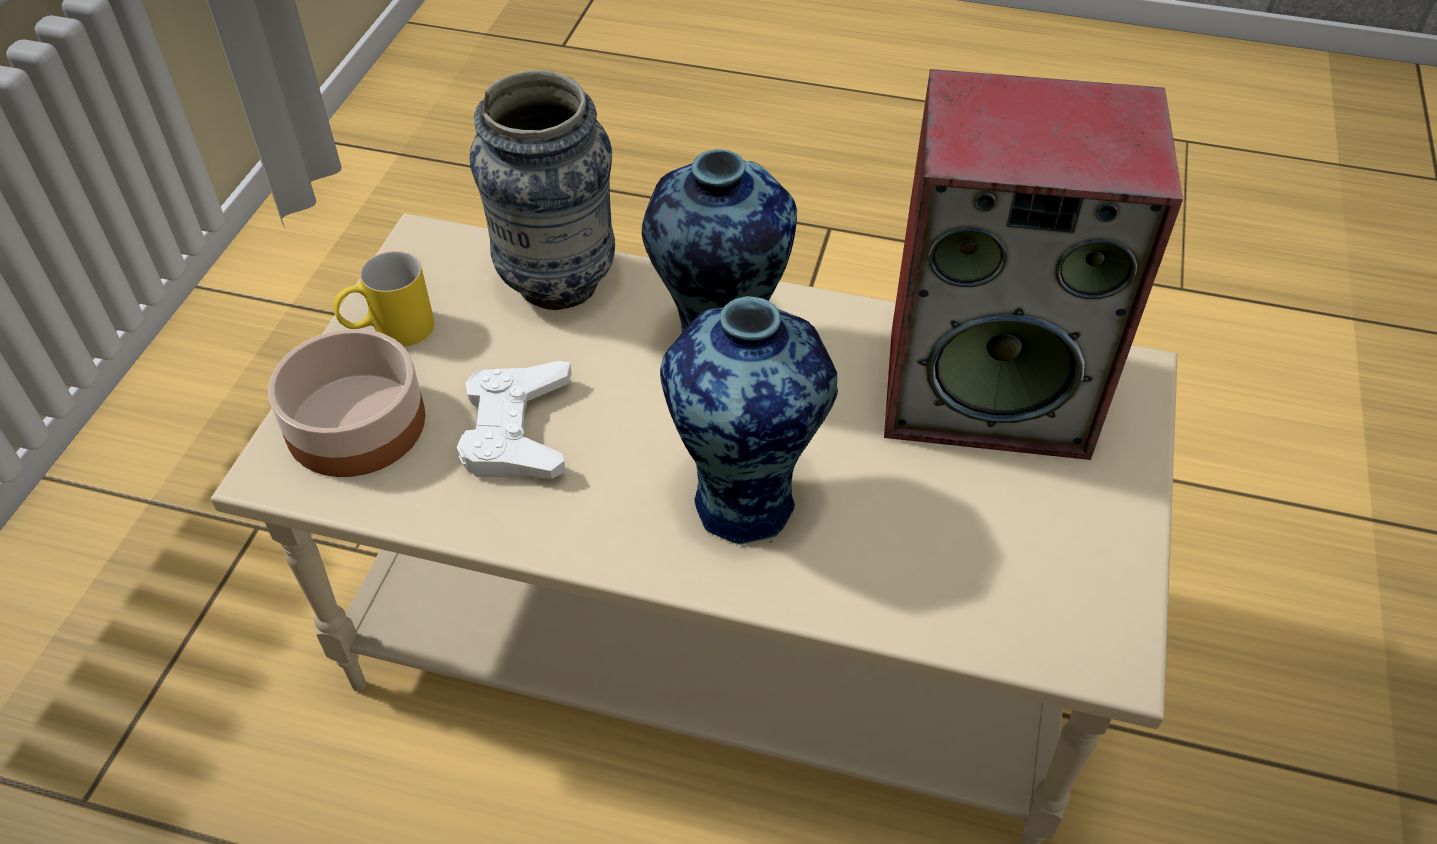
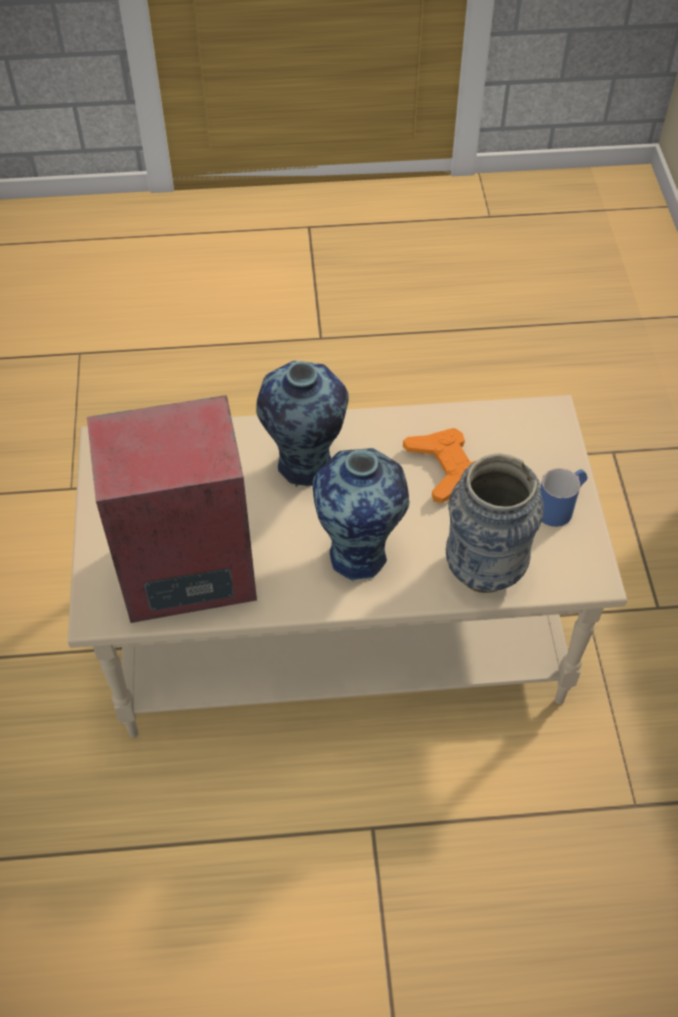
camera: 160 degrees right, 5 degrees up
(354, 423) = (533, 447): bowl -> none
(389, 331) = (560, 506): yellow mug -> blue mug
(517, 430) = (444, 469): white game controller -> orange game controller

